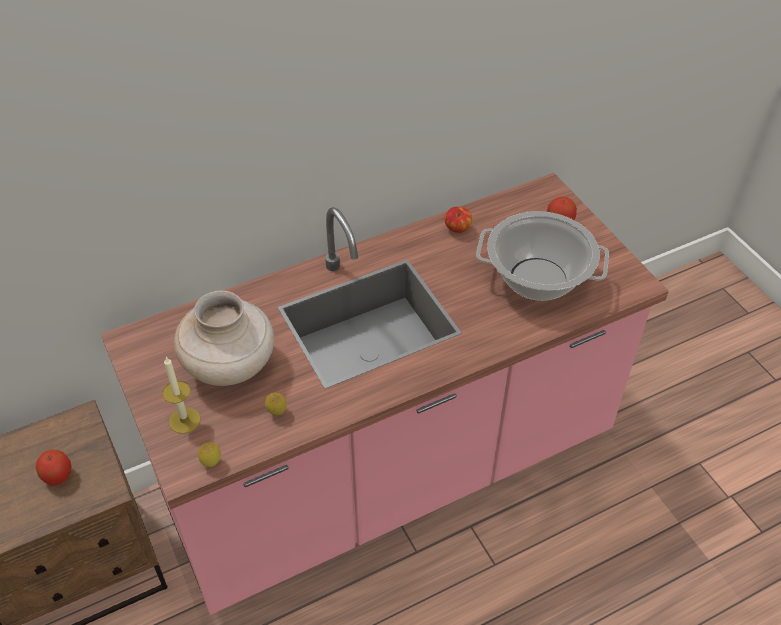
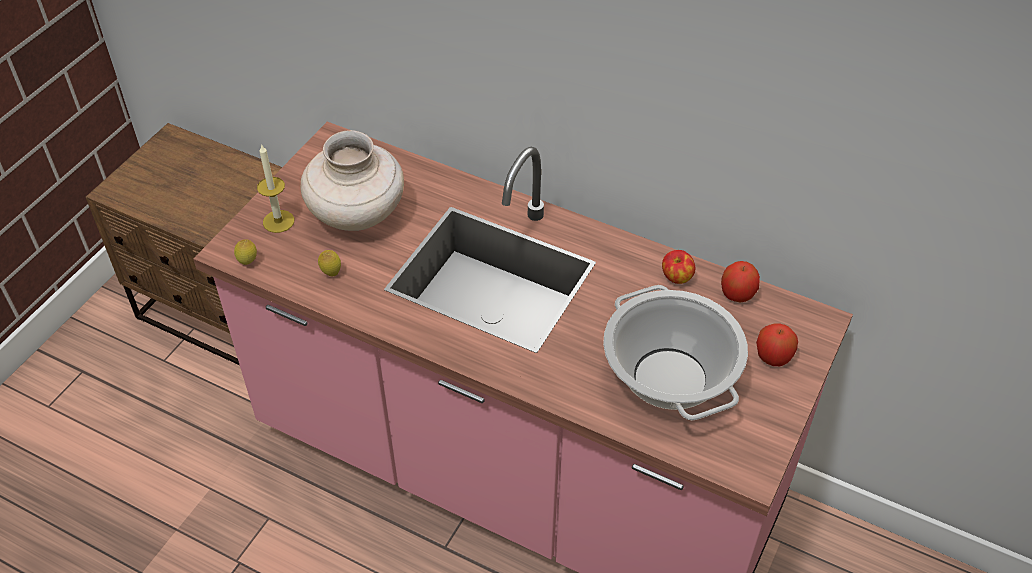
camera: 55 degrees right, 0 degrees up
(58, 476) = (231, 207): apple -> apple (737, 294)

